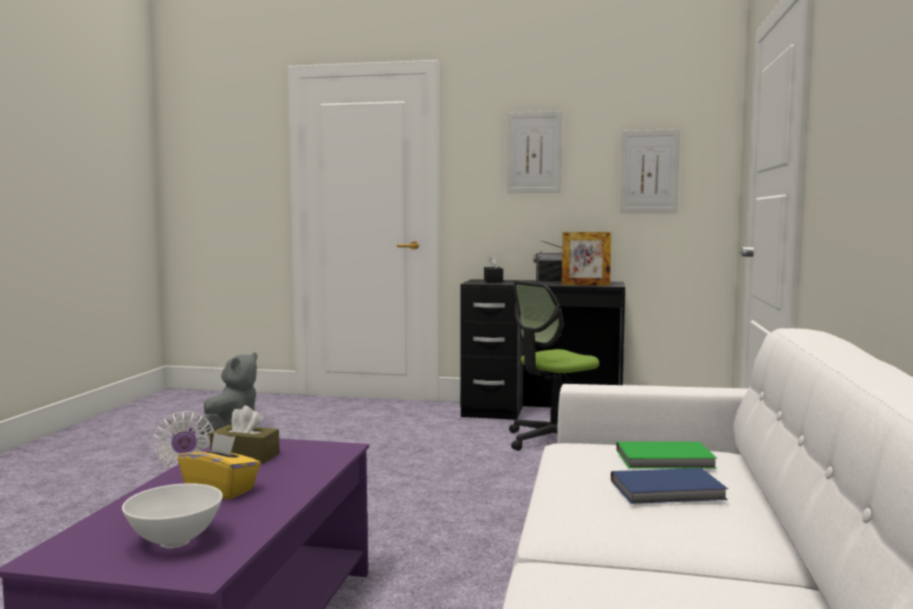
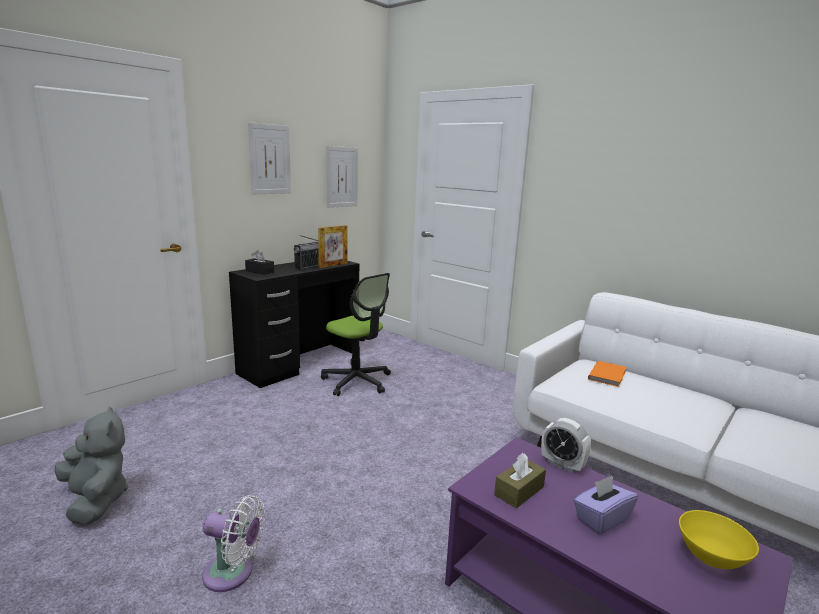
camera: 60 degrees left, 10 degrees up
(176, 541) = (709, 559): white bowl -> yellow bowl
(221, 490) = (601, 519): yellow tissue box -> purple tissue box
(325, 466) = (562, 465): none -> alarm clock
(554, 441) = (357, 381): office chair -> office chair turned 45 degrees counterclockwise
(666, 459) = (608, 375): green book -> orange book
(669, 491) = (656, 391): blue book -> none

